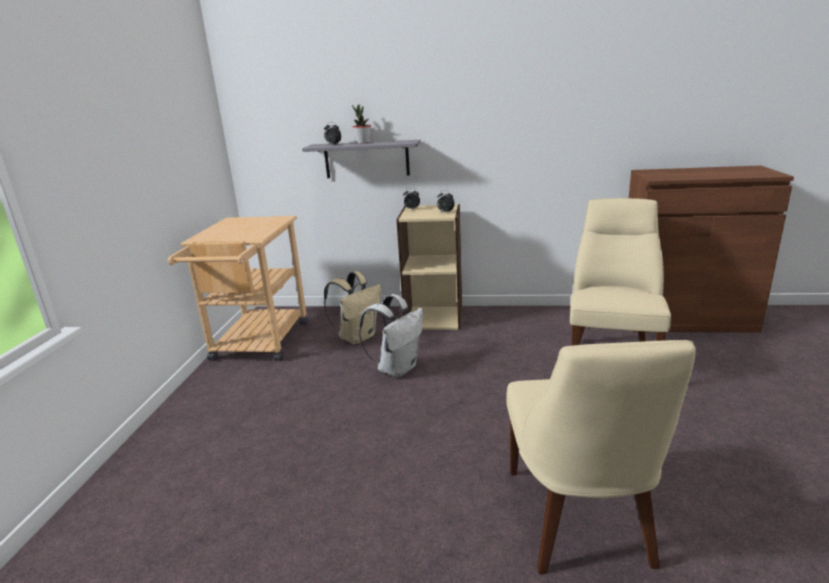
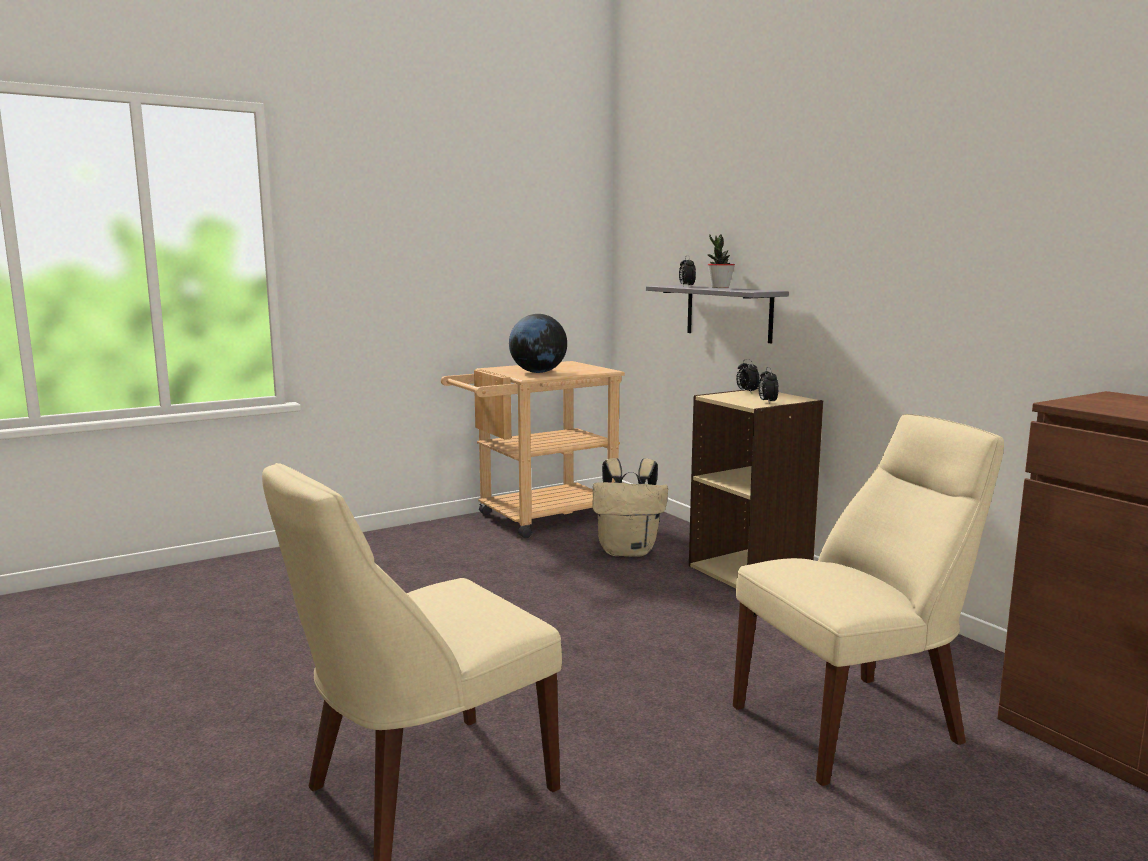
camera: 50 degrees right, 10 degrees down
(245, 232) = (538, 372): none -> globe
(397, 368) = (595, 592): white backpack -> none

